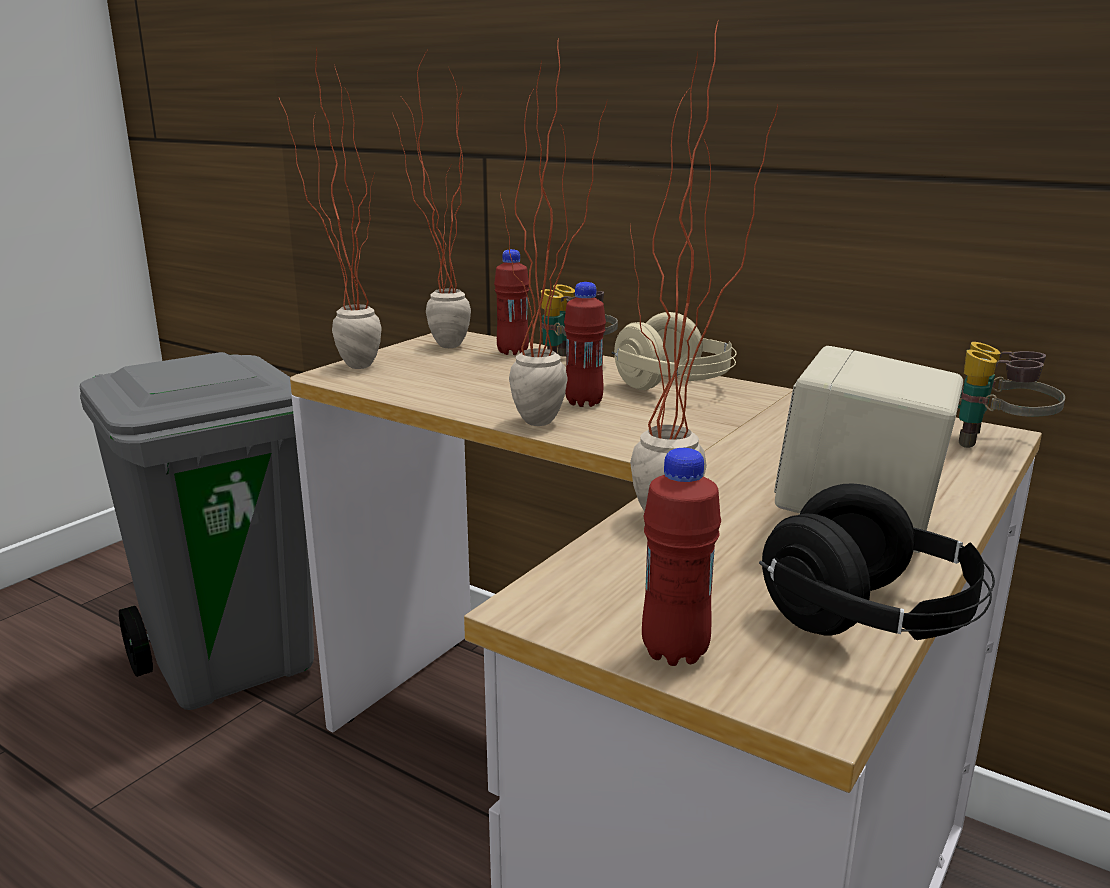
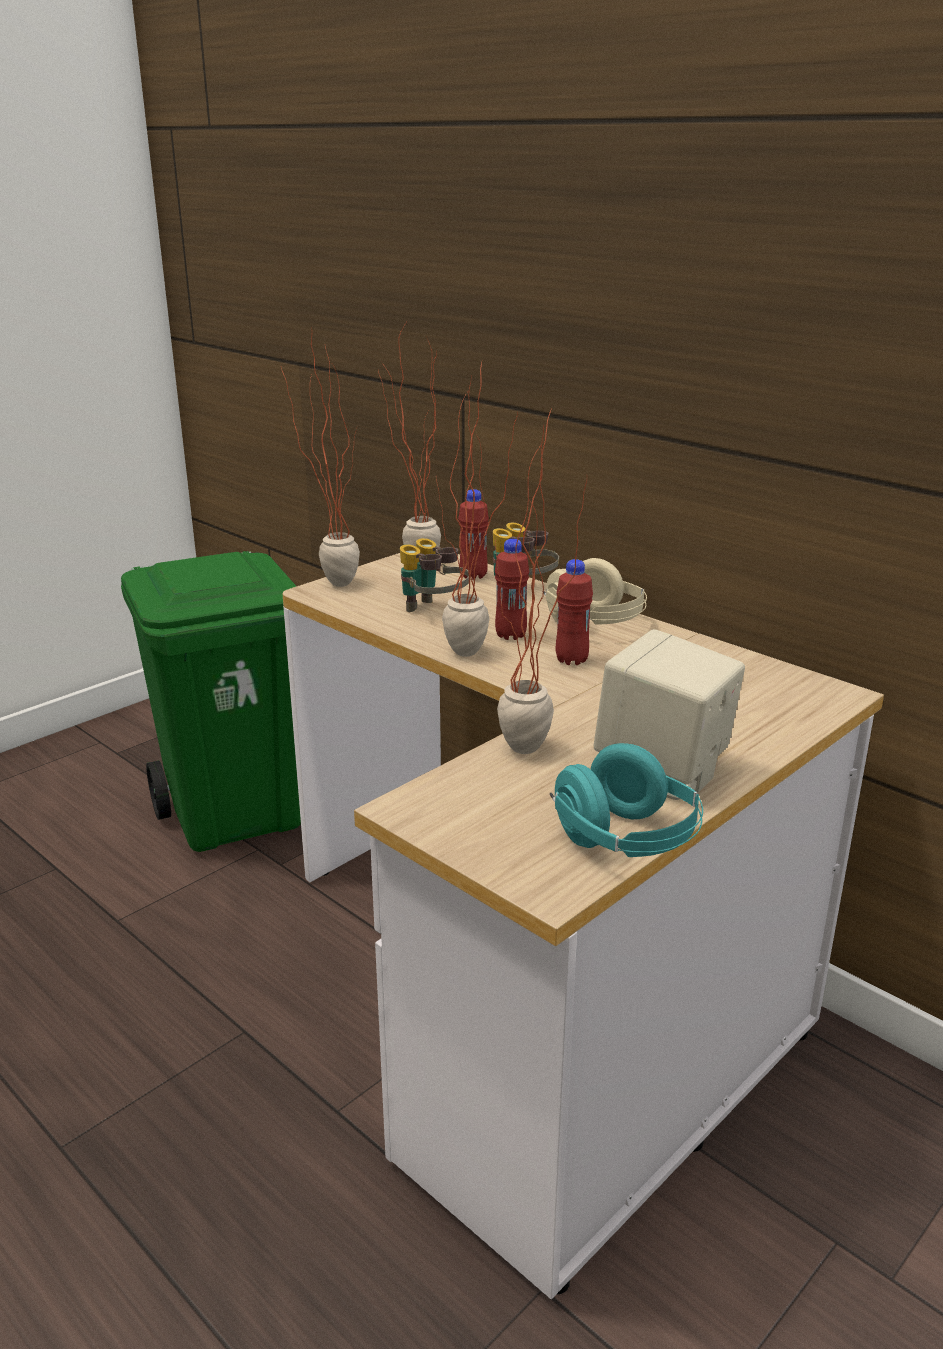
camera: 10 degrees right, 5 degrees up
(234, 662) = (237, 815): grey trash can -> green trash can
(675, 652) = (481, 848): red bottle -> red bottle (571, 660)
(870, 621) = (626, 841): black headphones -> turquoise headphones
(996, 444) = (833, 703): binoculars -> binoculars (432, 611)

